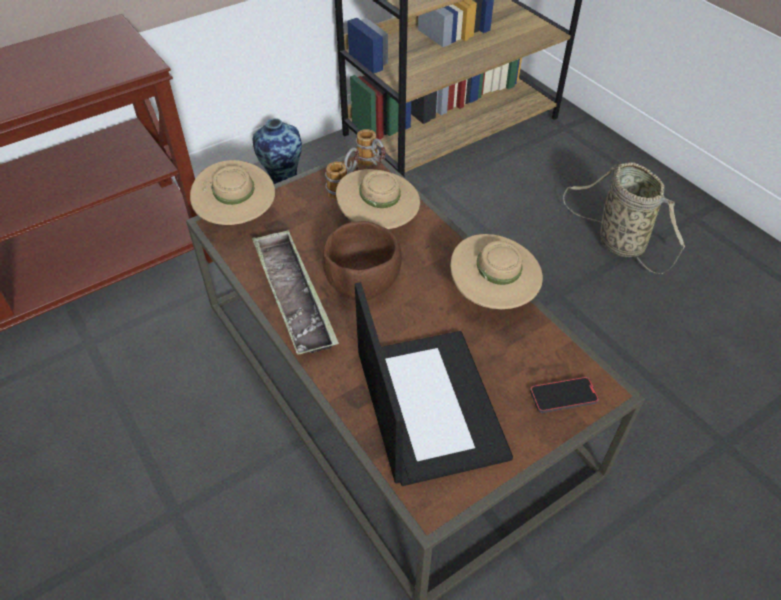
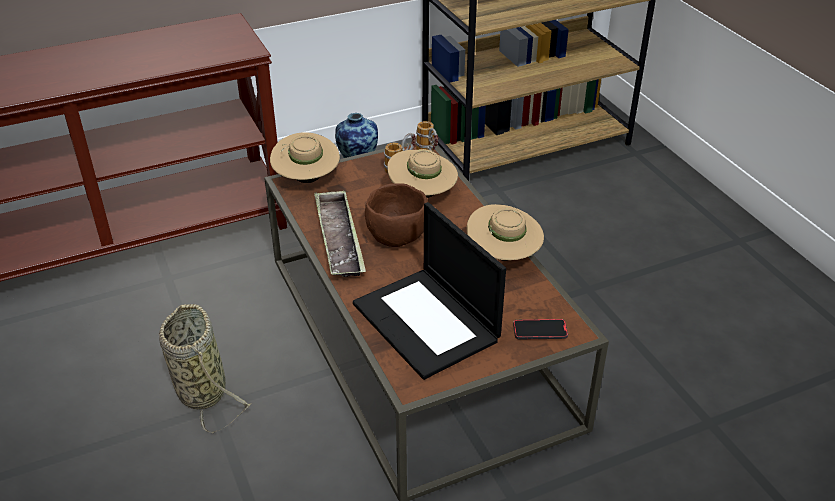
camera: 10 degrees right, 10 degrees down
(428, 403) = (427, 322): laptop -> laptop turned 150 degrees clockwise
(617, 241) = (658, 252): basket -> basket (201, 388)

